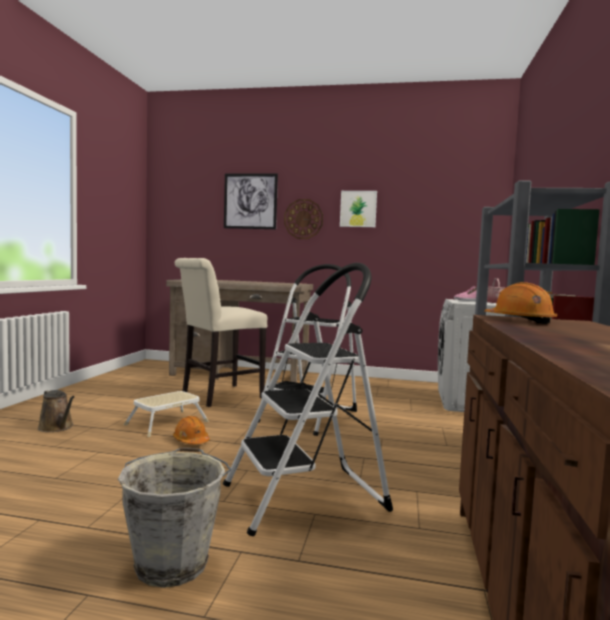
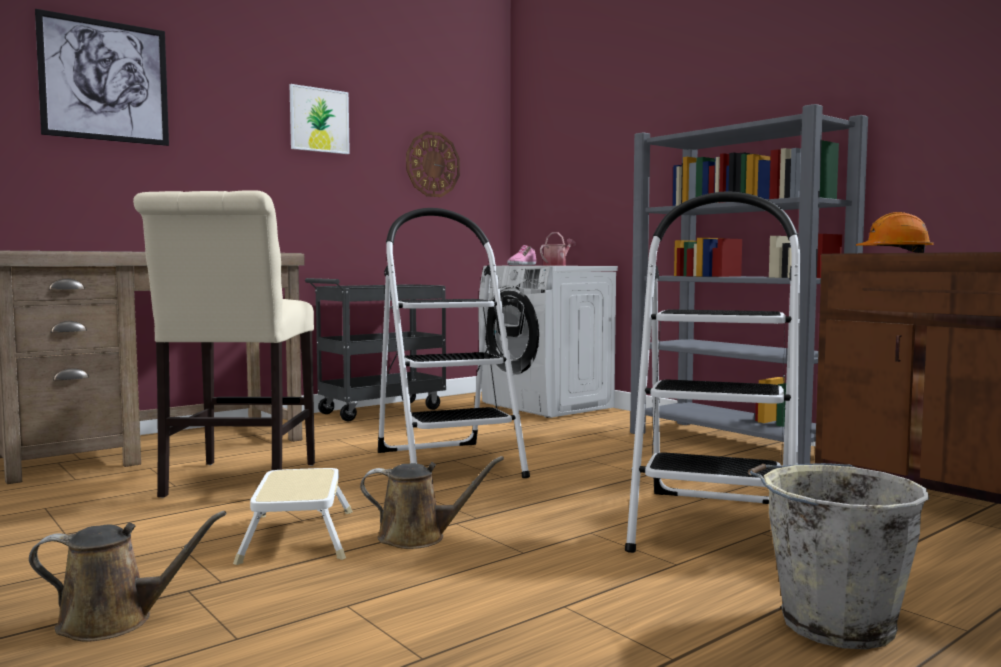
camera: 50 degrees left, 0 degrees up
(191, 440) = (418, 537): orange hard hat -> brown watering can
(303, 219) = (223, 129): wall clock -> wall clock (432, 164)
(372, 382) = (378, 412): none -> grey cart

